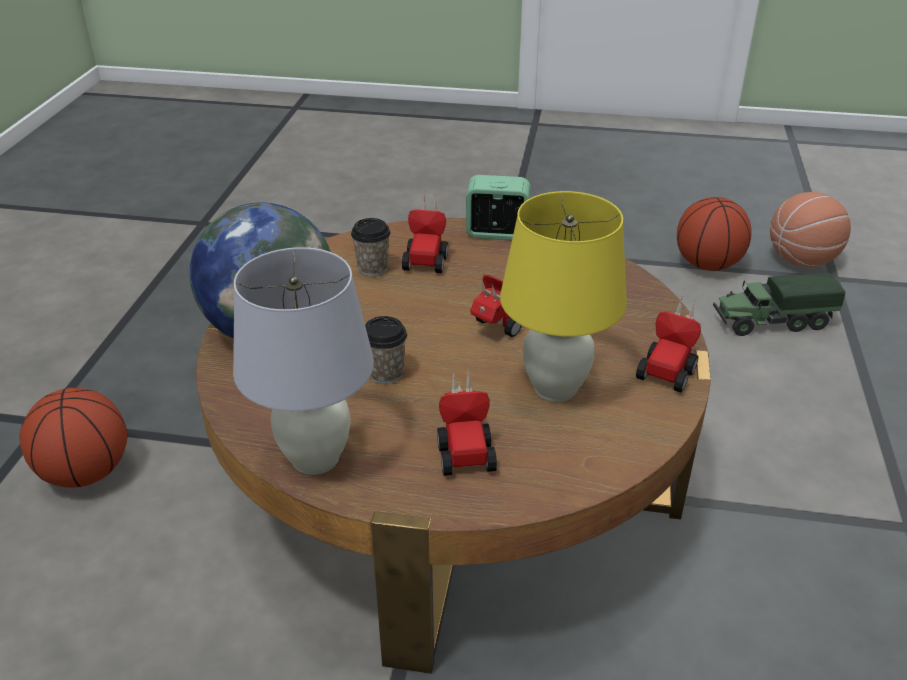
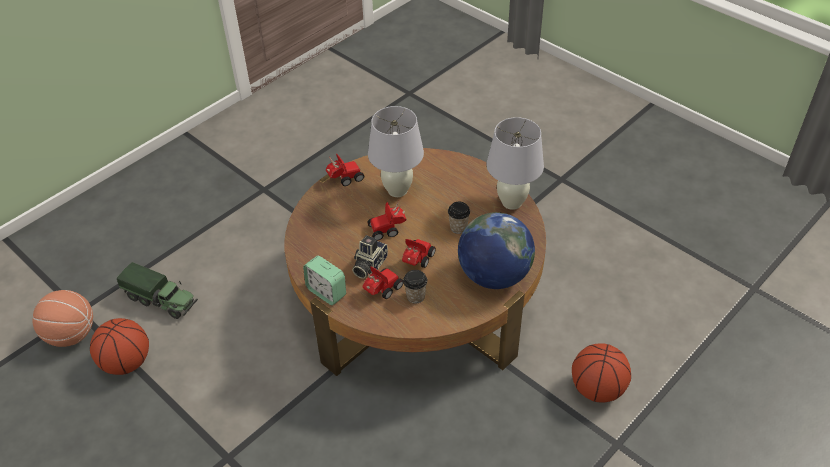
camera: 145 degrees left, 10 degrees up
(464, 449) = (454, 182): toy car -> toy car (417, 261)
(476, 276) = (368, 265): none -> camera
(554, 389) = (398, 190): yellow table lamp -> white table lamp

